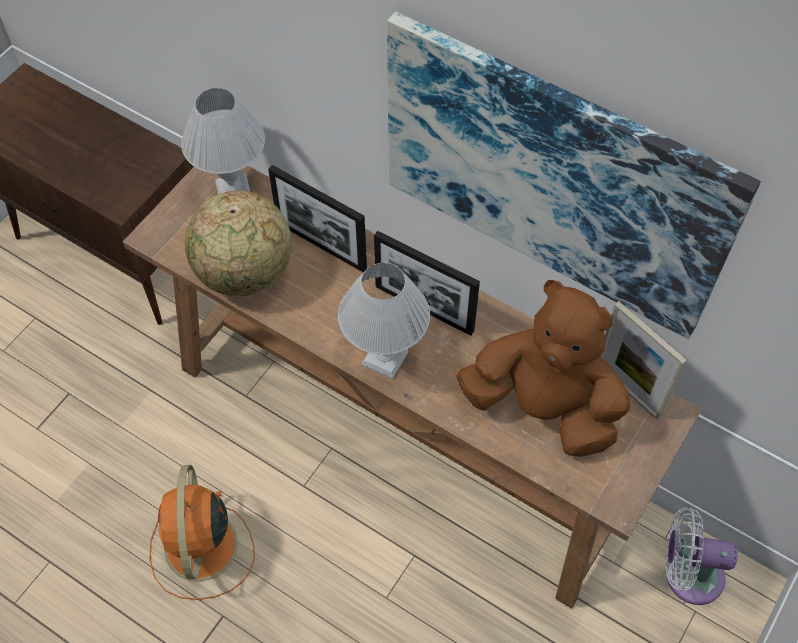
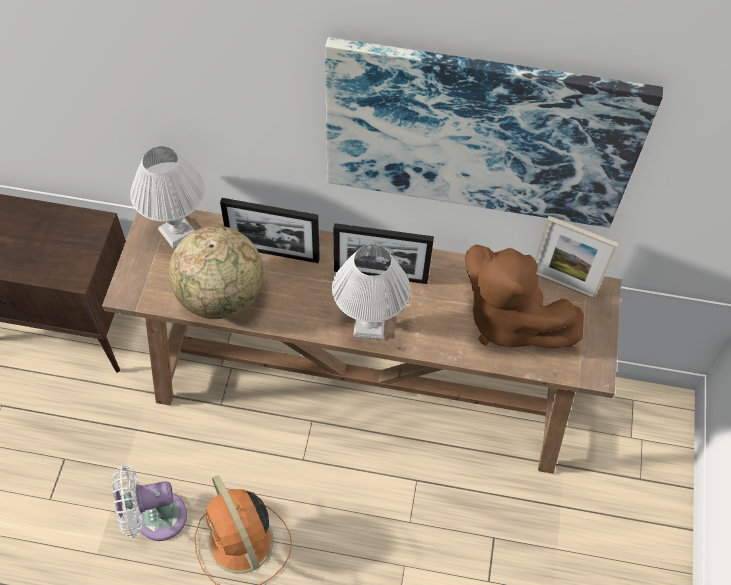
camera: 25 degrees left, 0 degrees up
(543, 407) = (508, 319): brown plush toy -> brown plush toy turned 135 degrees counterclockwise
(687, 574) = (624, 414): white fan -> white fan (155, 517)

